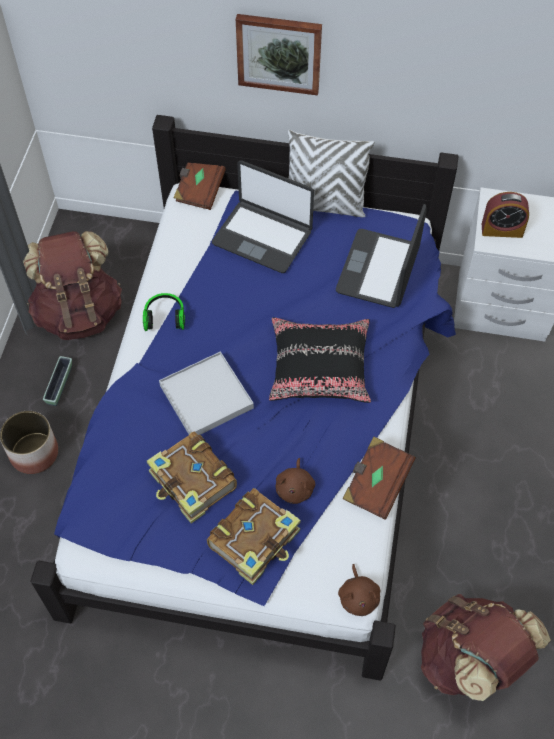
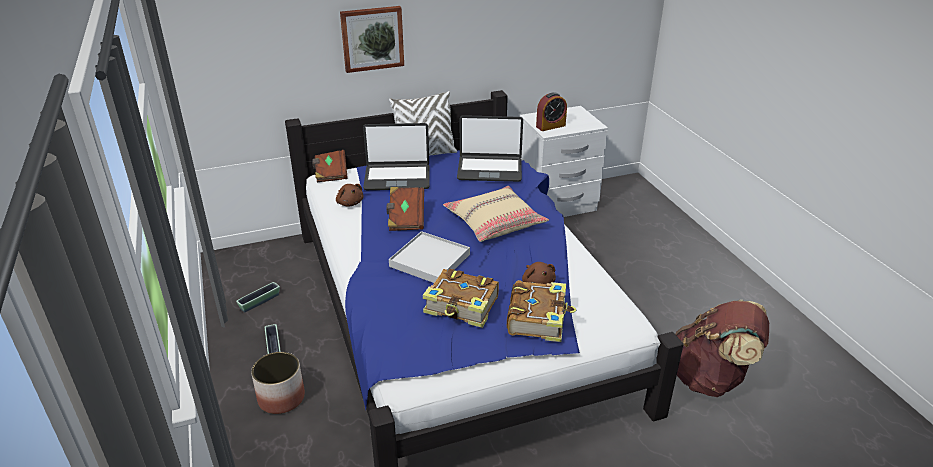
camera: 30 degrees left, 25 degrees down
(79, 312) = (260, 302): brown backpack -> planter
(165, 317) = (360, 234): headphones -> none
(320, 367) = (495, 222): black pillow -> beige pillow
(358, 597) = (636, 324): brown plush toy -> brown plush toy (349, 203)
(376, 484) = (588, 264): brown book -> brown book (405, 218)
(379, 270) = (489, 169): laptop -> laptop turned 75 degrees counterclockwise

